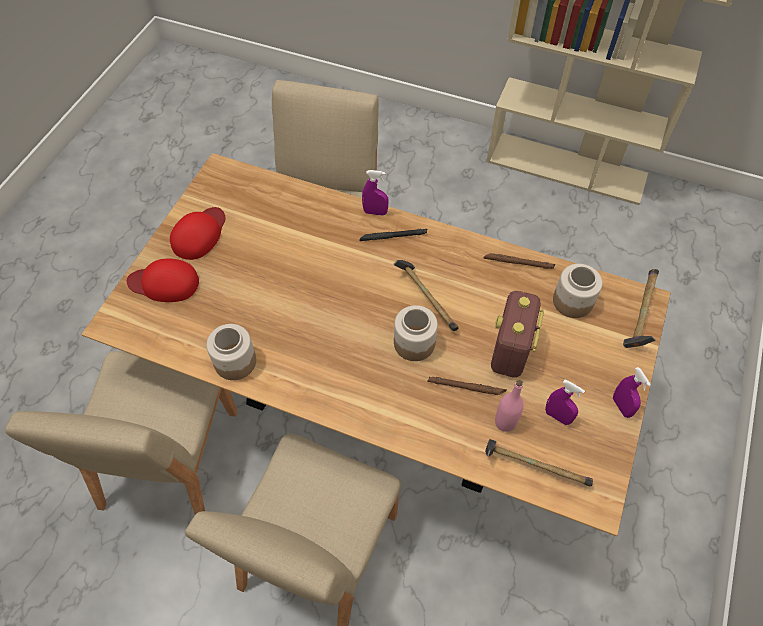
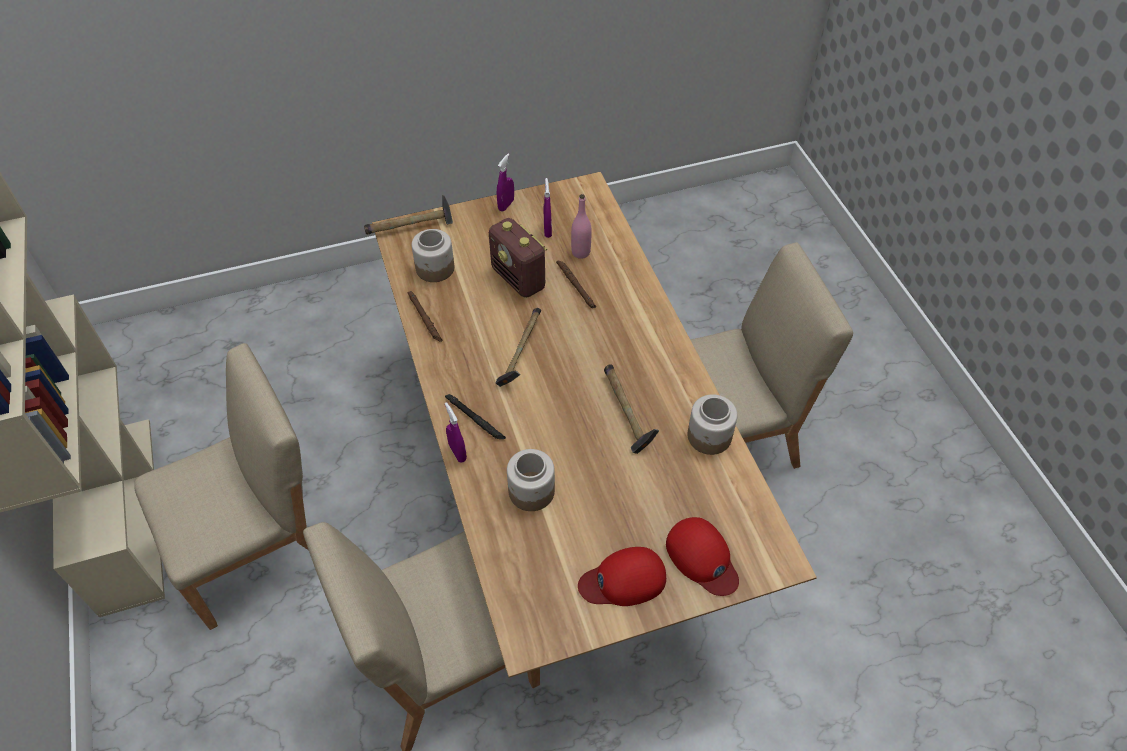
camera: 130 degrees left, 5 degrees down
(168, 460) = (777, 604): beige chair -> beige chair (258, 549)
(414, 343) = (570, 336): jar -> jar (531, 492)
(510, 351) = (519, 279): radio -> radio turned 75 degrees clockwise
(532, 467) = (598, 224): hammer -> hammer (626, 415)

